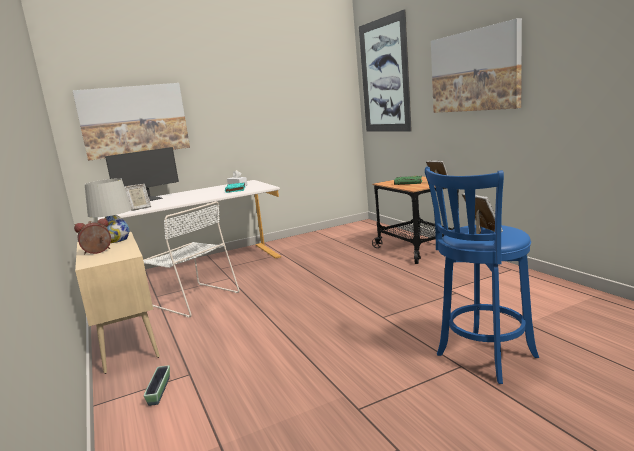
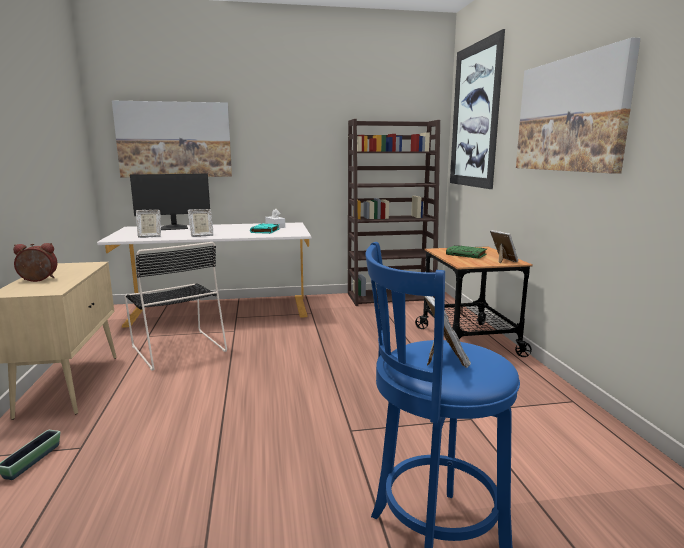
camera: 15 degrees right, 0 degrees up
(116, 240) = (77, 269): white table lamp -> none
(186, 201) = (201, 235): none -> picture frame
(193, 298) = (177, 347): white chair -> black chair
(335, 231) = (391, 297): none -> brown bookcase

